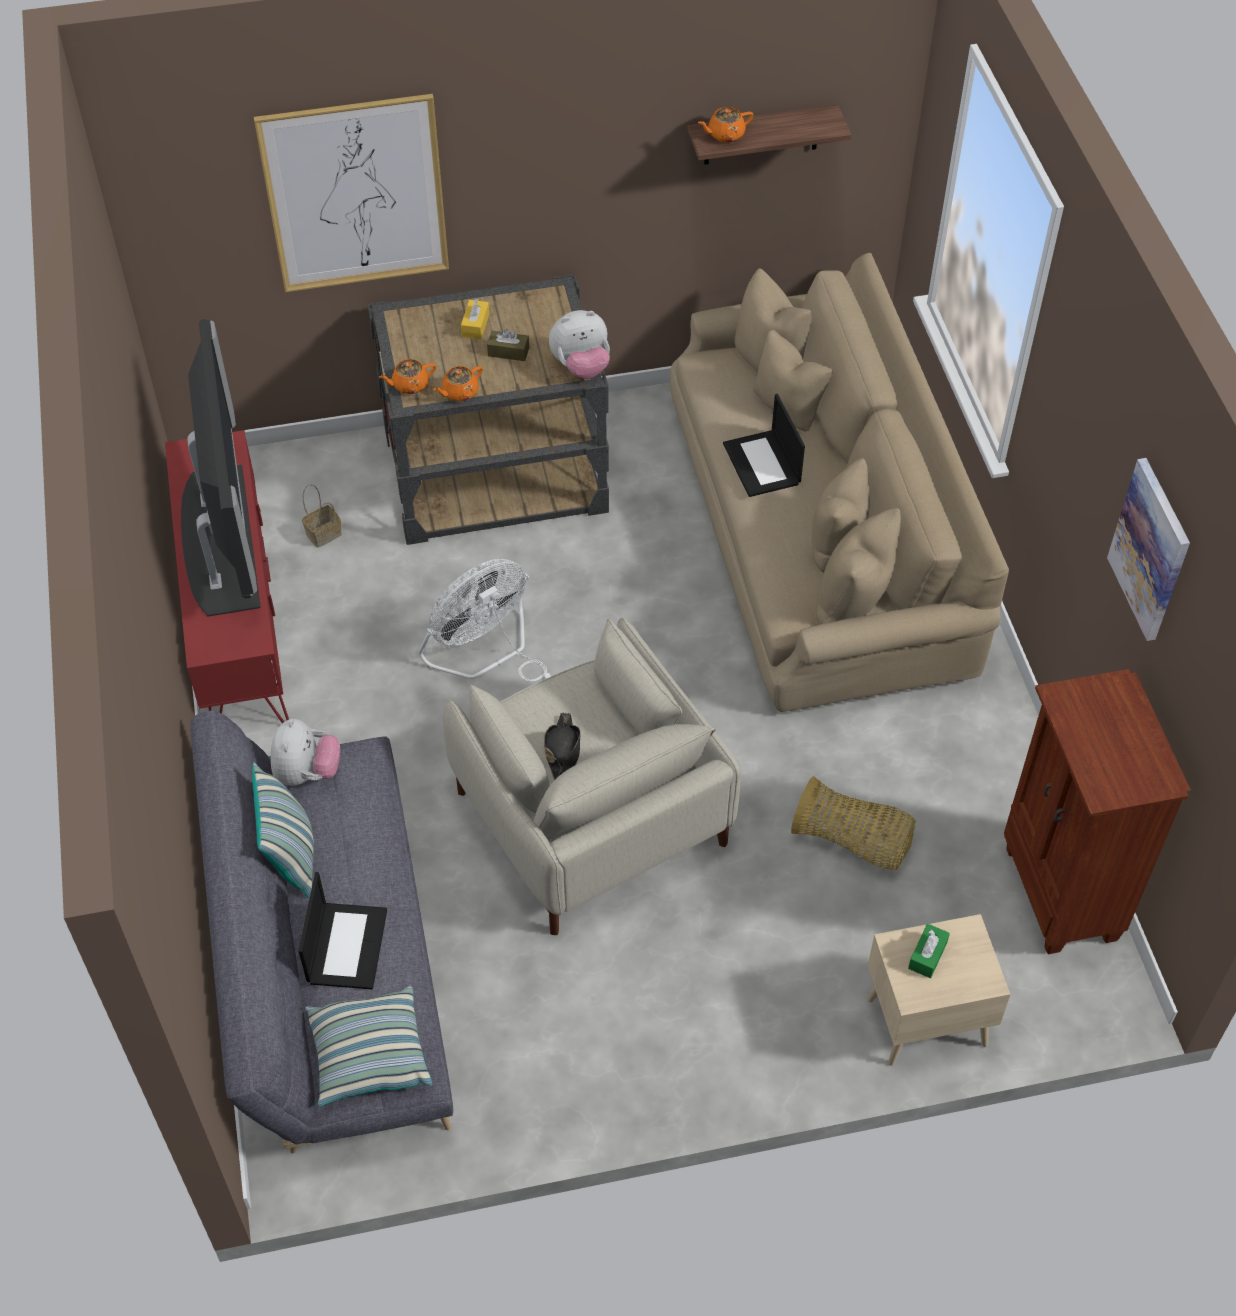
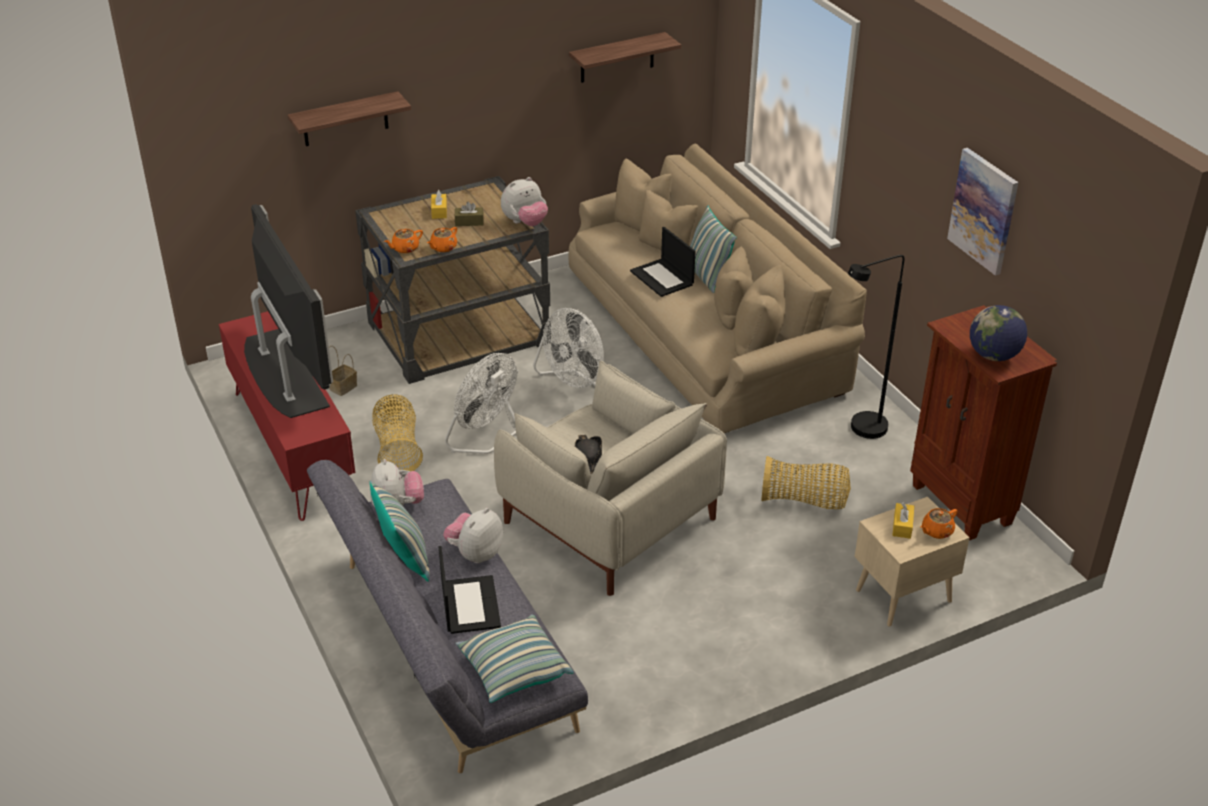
camera: 15 degrees left, 15 degrees down
(355, 194) = (345, 119): picture -> shelf
(362, 648) = (398, 449): none -> basket
(379, 866) = (475, 553): none -> plush toy
(621, 590) = (577, 385): none -> white fan
(725, 134) = (597, 53): orange teapot -> orange teapot (936, 531)
(824, 471) = (706, 276): none -> pillow
(927, 955) = (902, 526): green tissue box -> yellow tissue box
(970, 743) = (861, 431): none -> black floor lamp
(1103, 765) = (993, 356): none -> globe

